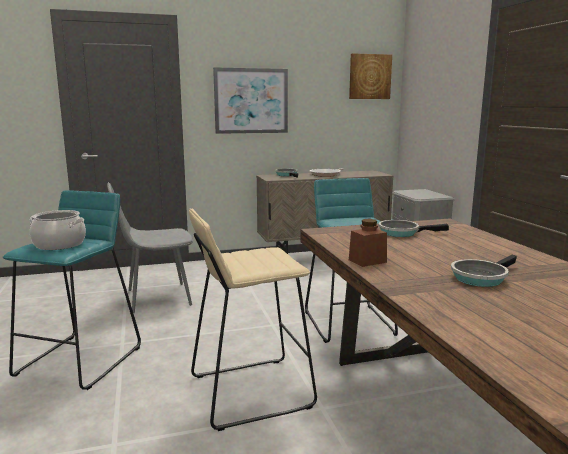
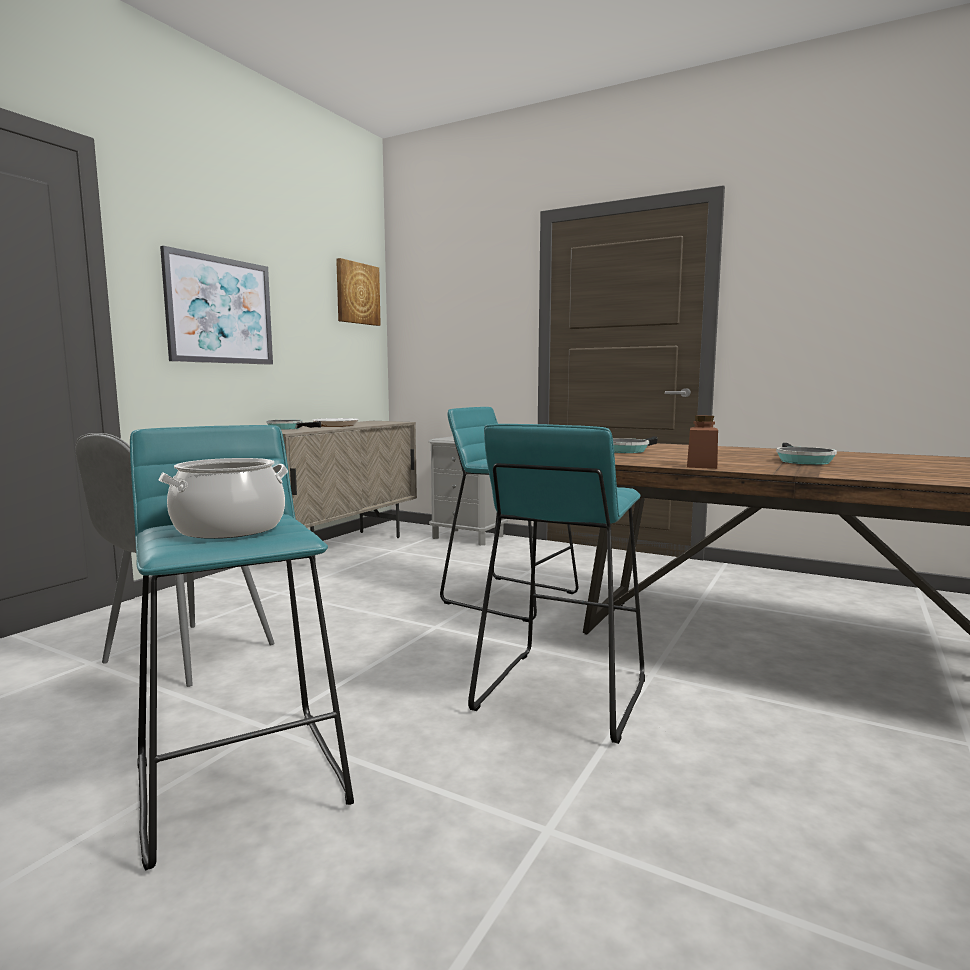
camera: 45 degrees left, 5 degrees down
(249, 391) = (561, 694): beige stool -> turquoise stool

